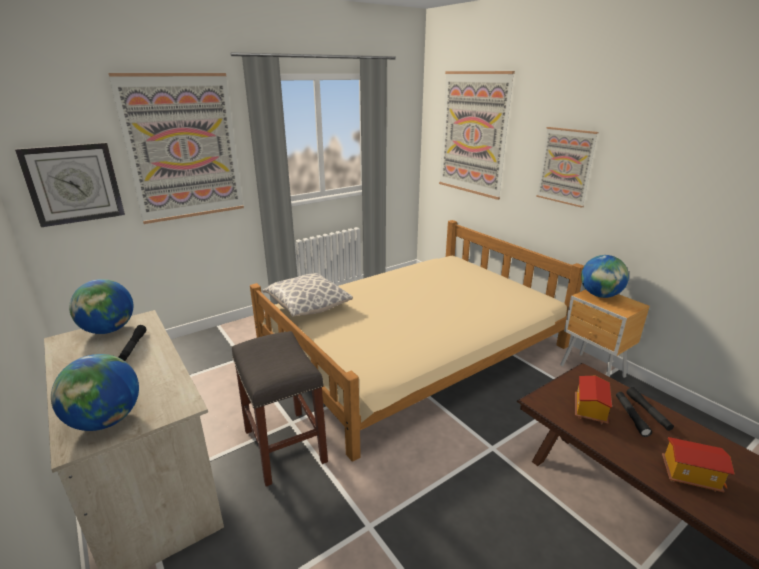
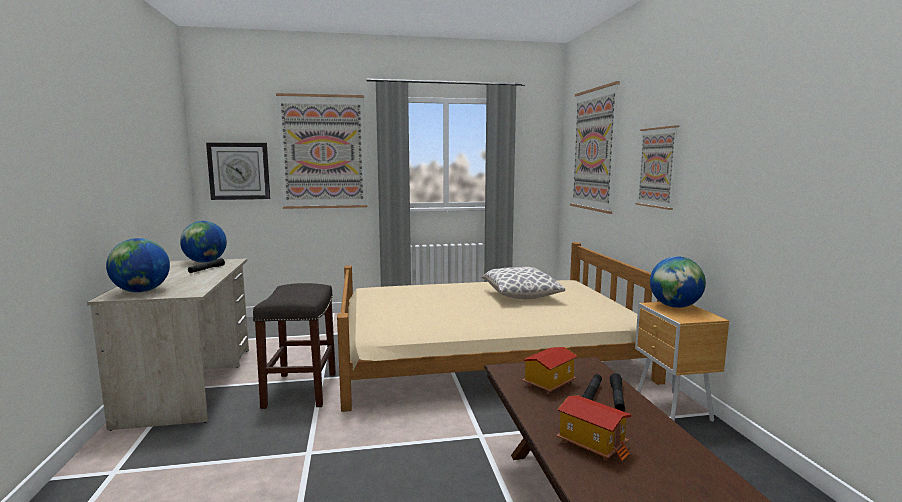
camera: 25 degrees right, 15 degrees down
(307, 306) = (386, 291): pillow -> pillow (520, 296)

